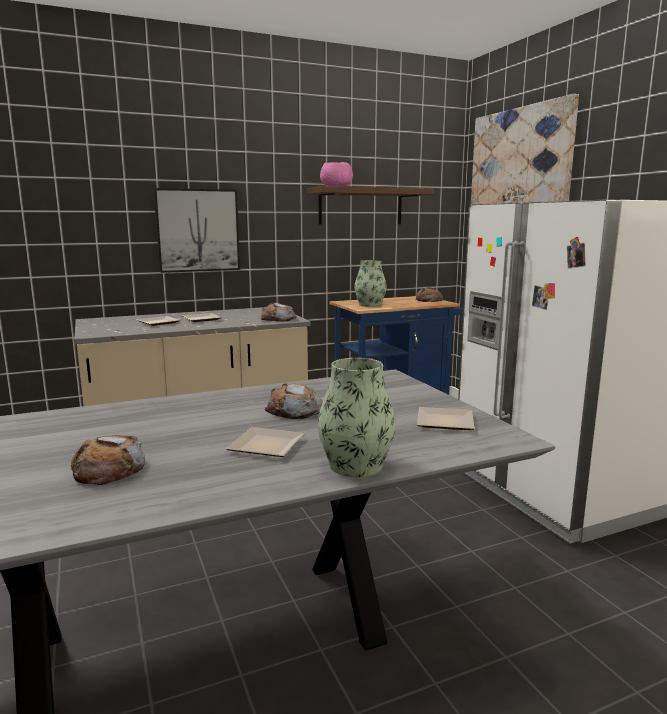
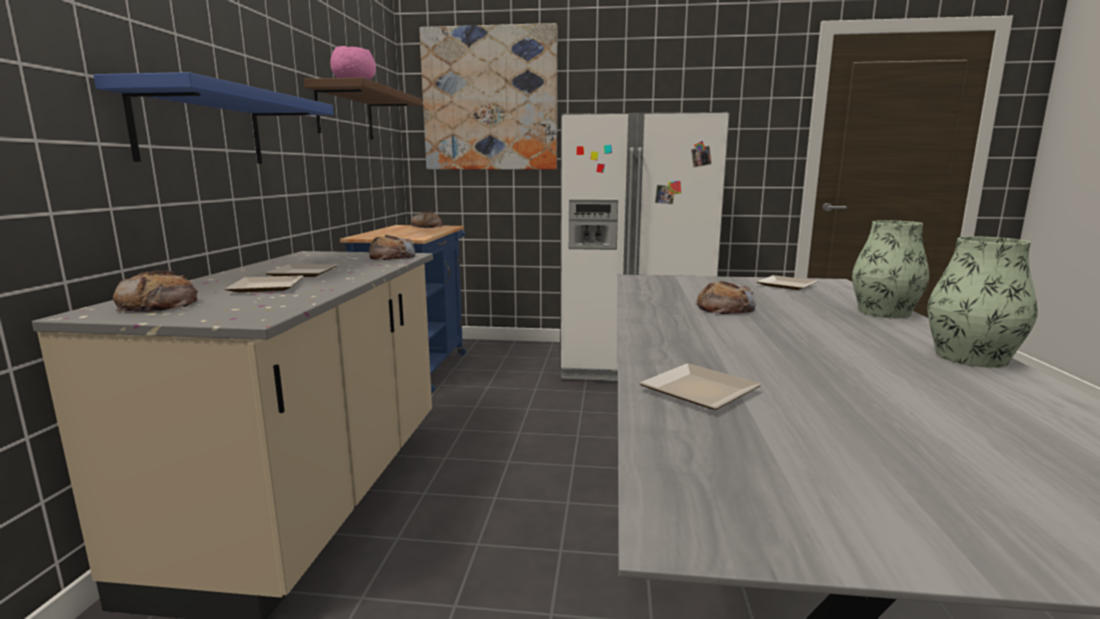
camera: 60 degrees left, 0 degrees up
(108, 469) = (895, 377): bread -> bread (159, 304)
(198, 230) = (201, 128): picture -> blue shelf
(269, 445) = (829, 324): plate -> plate (698, 390)
(370, 305) = (403, 235): vase -> vase (971, 357)

